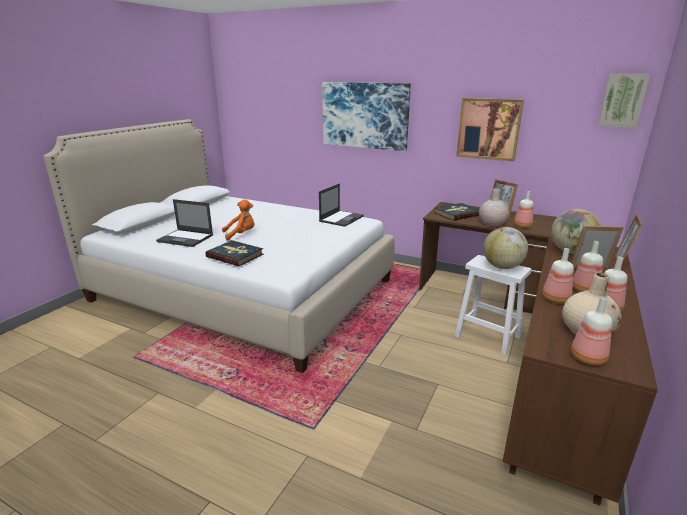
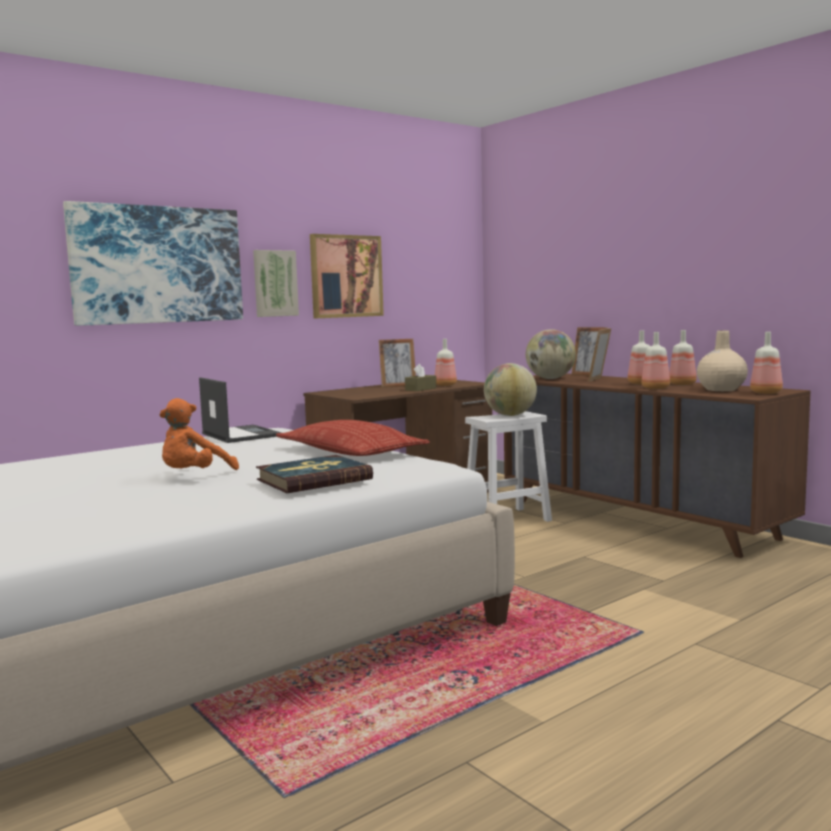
camera: 65 degrees left, 15 degrees down
(186, 238) = (125, 508): laptop -> none
(241, 234) = (194, 476): orange plush toy -> orange plush toy turned 150 degrees counterclockwise
(312, 248) = (349, 451): none -> pillow
(457, 214) = (365, 392): book -> none
(492, 223) = (420, 389): beige vase -> brown tissue box
(623, 100) = (460, 237): picture -> picture (275, 283)

